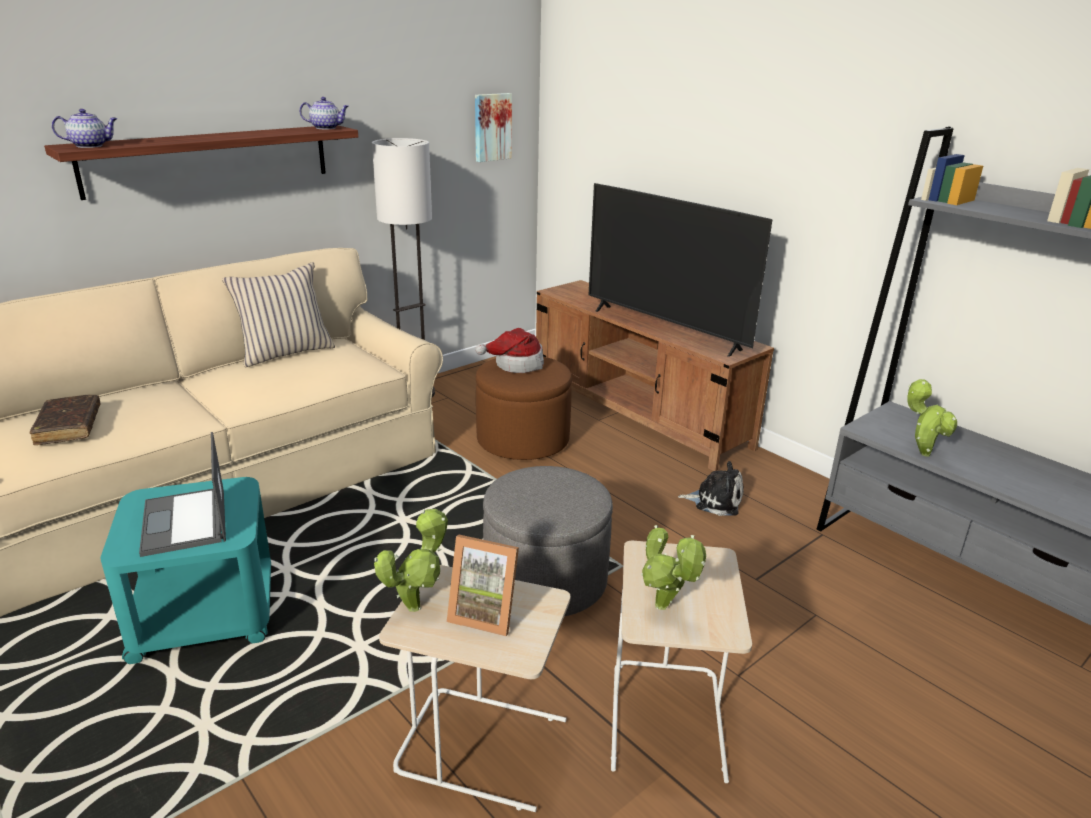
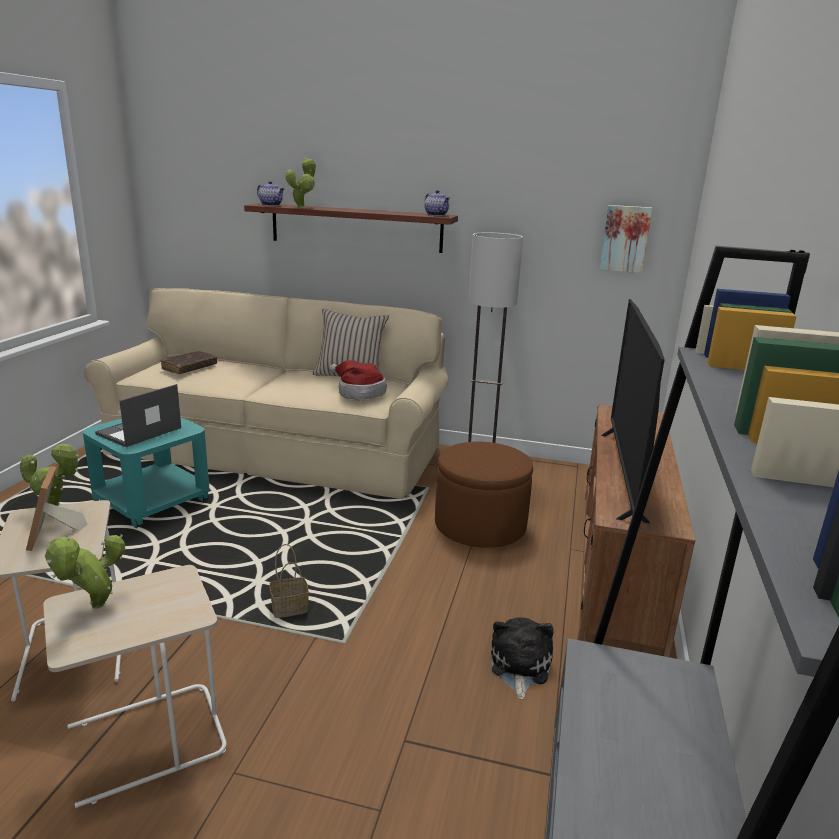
camera: 55 degrees right, 5 degrees down
(516, 364) = (489, 451): hat -> hat (358, 393)
(545, 580) = (288, 609): grey ottoman -> basket
(715, 501) = (519, 666): plush toy -> plush toy turned 150 degrees counterclockwise
(921, 452) = (584, 720): potted plant -> potted plant (303, 207)

